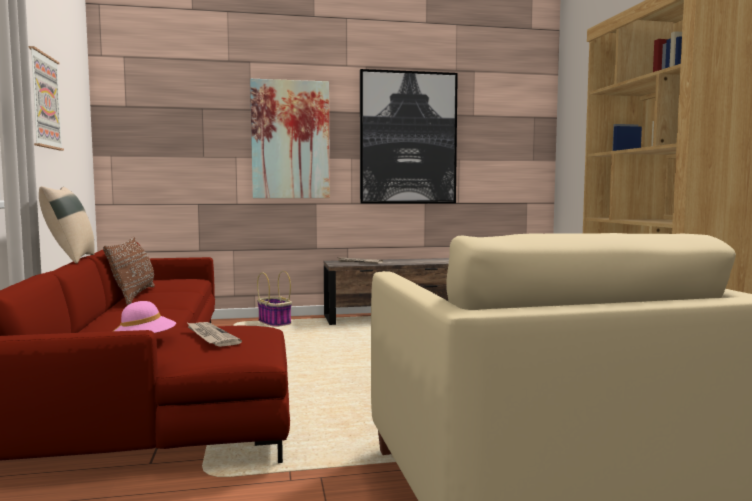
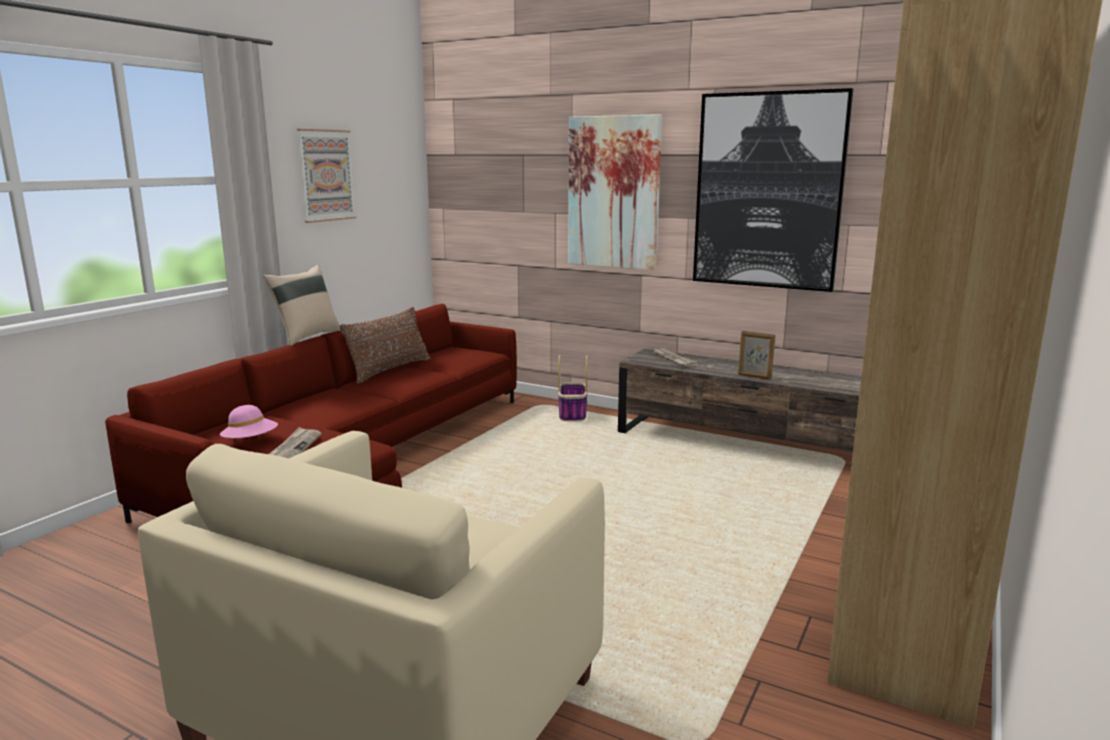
camera: 40 degrees right, 10 degrees up
(428, 262) = (754, 376): none -> picture frame

